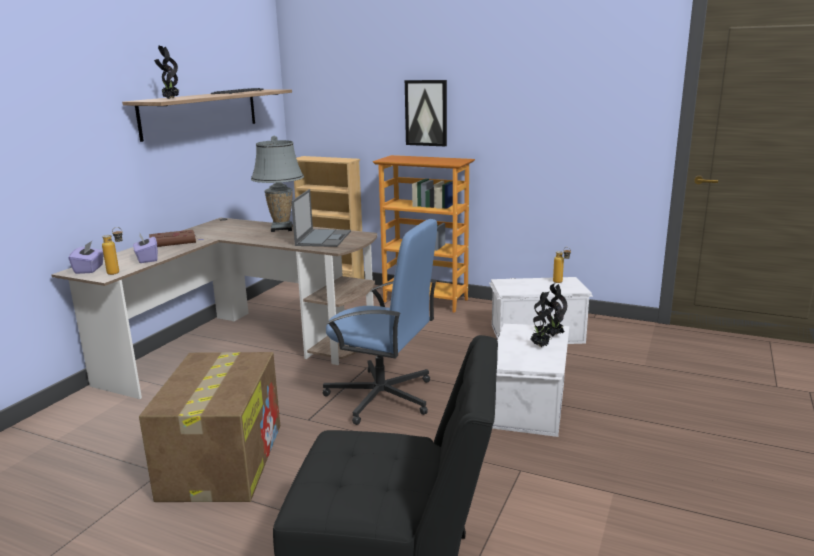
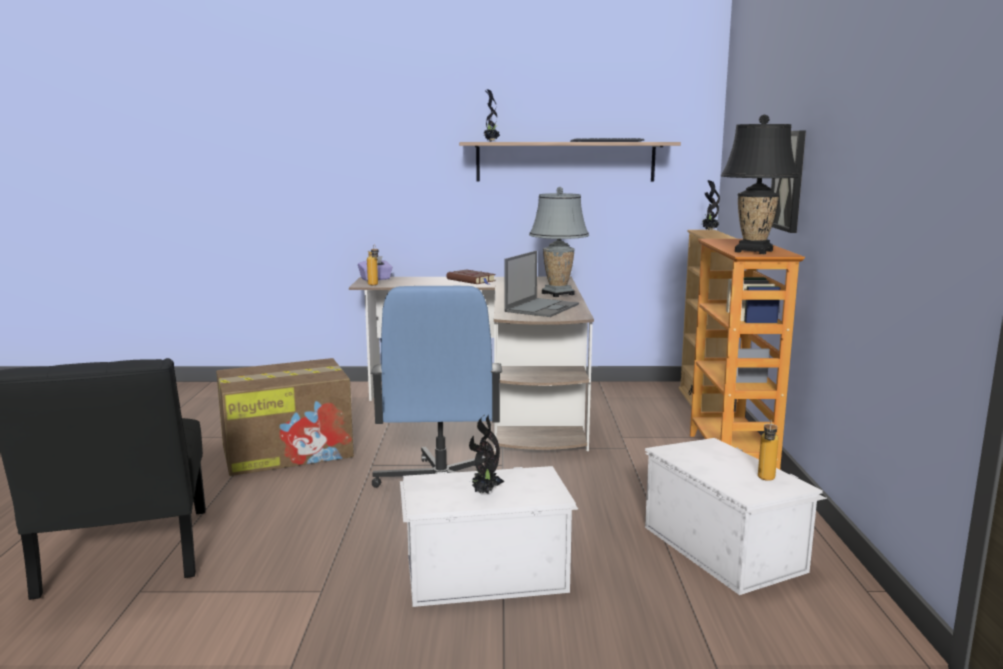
camera: 65 degrees right, 5 degrees down
(147, 259) = (416, 284): purple tissue box -> none
(323, 238) = (542, 308): laptop -> laptop turned 45 degrees counterclockwise
(445, 161) = (754, 251): none -> black table lamp
(553, 335) = (527, 495): potted plant -> potted plant (709, 230)

